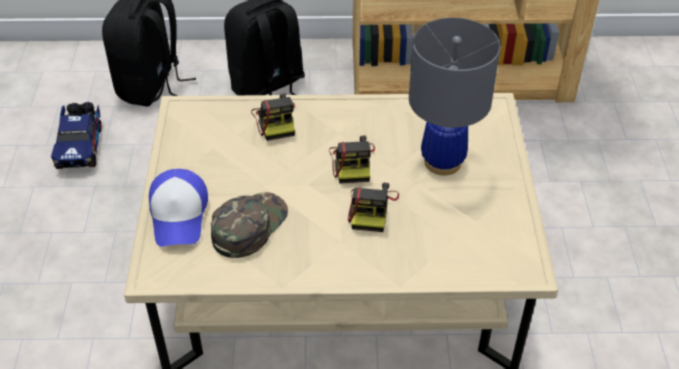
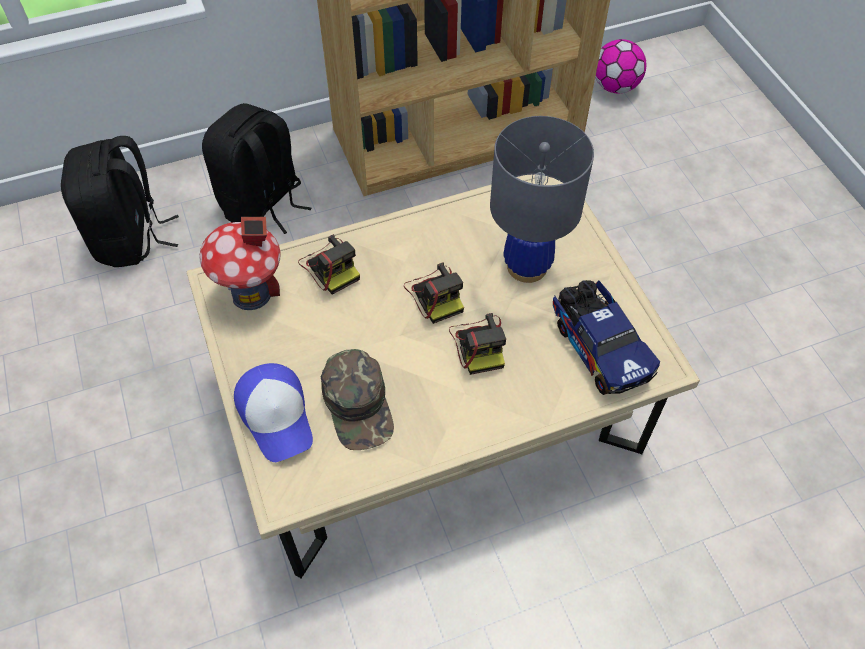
camera: 20 degrees left, 10 degrees up
(80, 145) = (79, 333): toy truck -> toy truck (599, 346)
(203, 124) = (251, 294): none -> toy house
(249, 226) = (359, 405): green cap -> green cap turned 150 degrees clockwise
(624, 67) = (615, 87): none -> football

